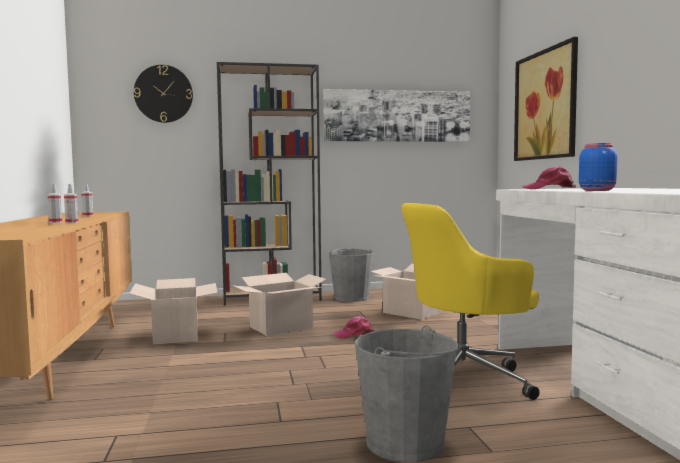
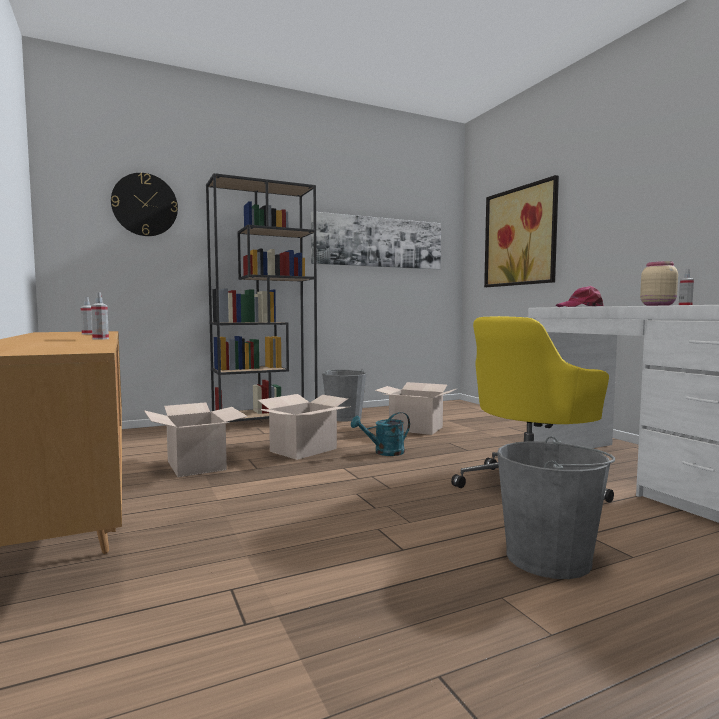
camera: 15 degrees left, 0 degrees up
(55, 222) = (76, 339): spray bottle -> spray bottle (685, 306)
(354, 334) = (384, 453): pink cap -> turquoise watering can
(597, 190) = (657, 305): blue jar -> beige jar

